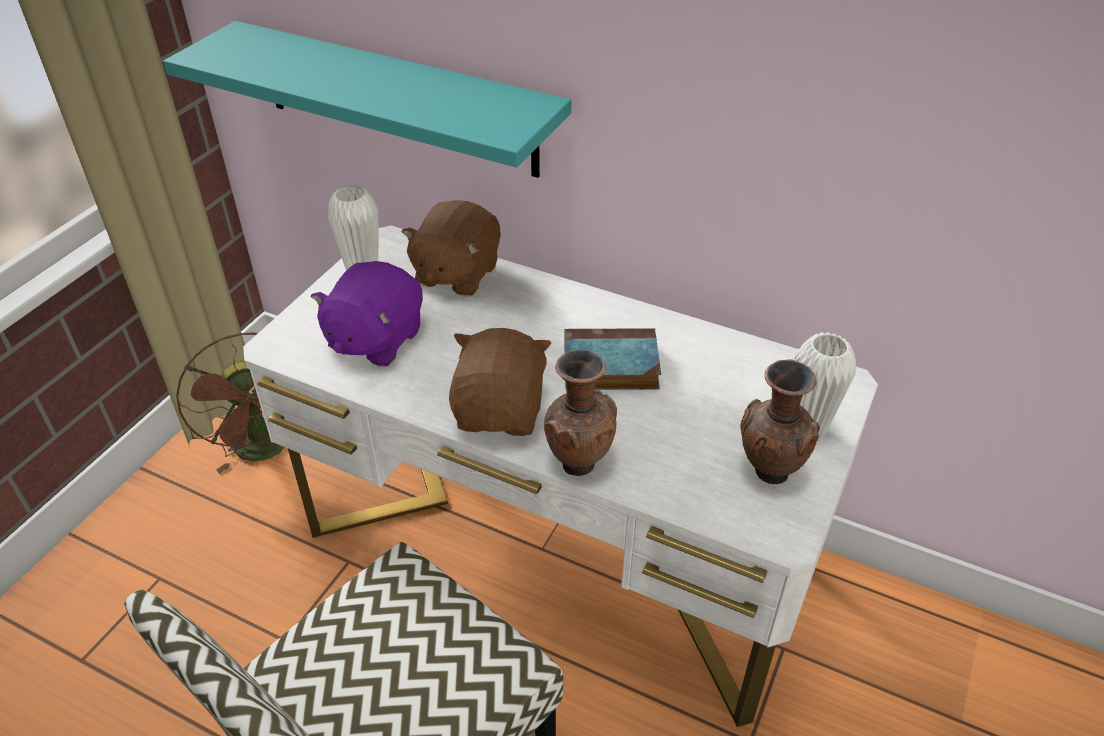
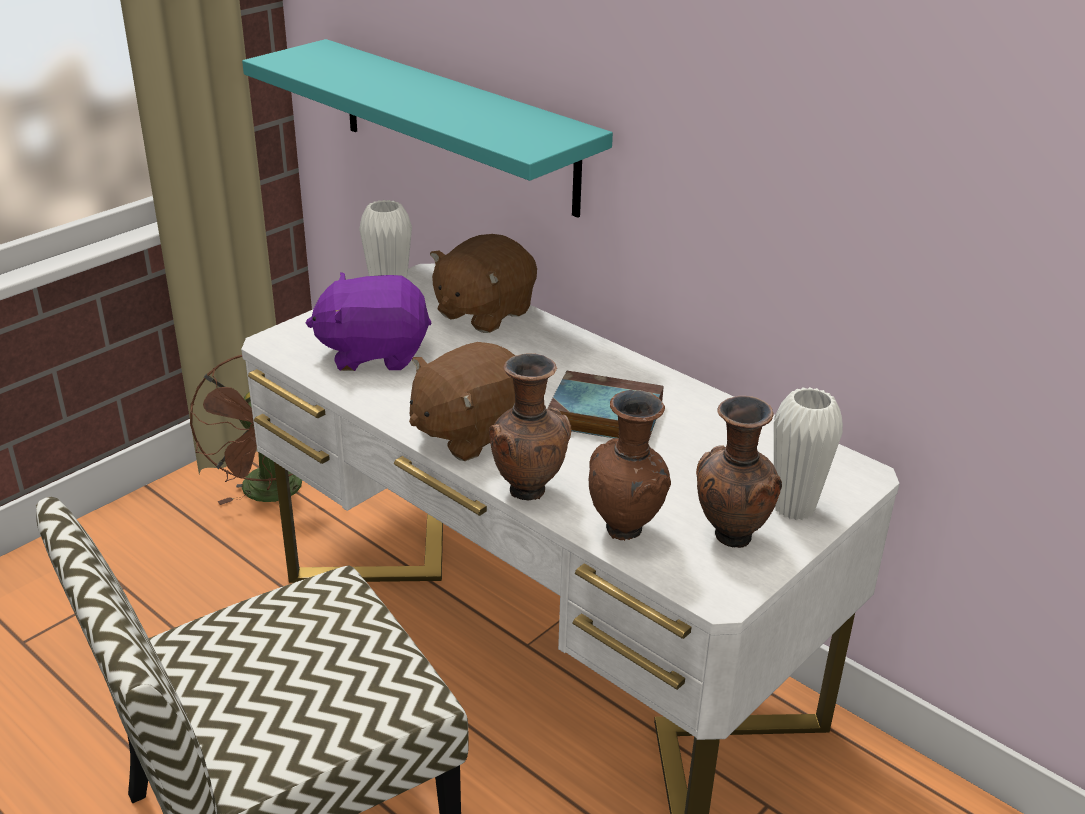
camera: 15 degrees right, 10 degrees down
(374, 339) = (374, 353): purple plush toy -> purple plush toy turned 45 degrees clockwise
(501, 411) = (471, 432): brown plush toy -> brown plush toy turned 150 degrees counterclockwise
(681, 487) = (627, 530): none -> brown vase

